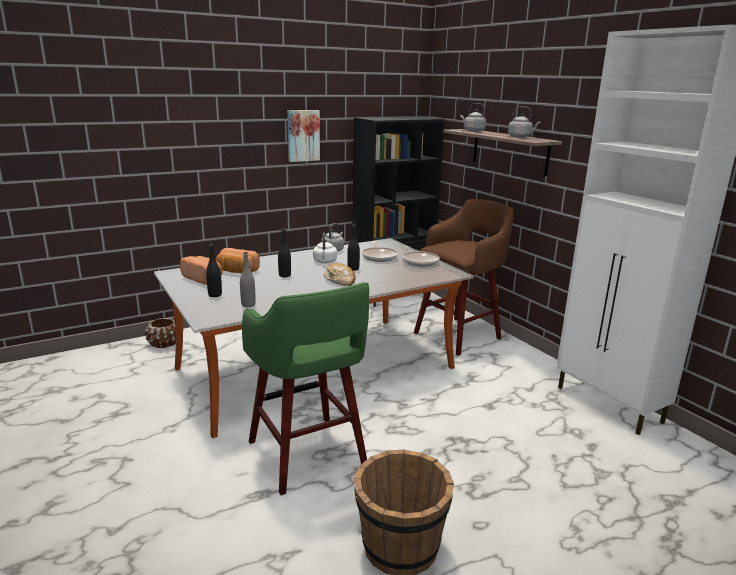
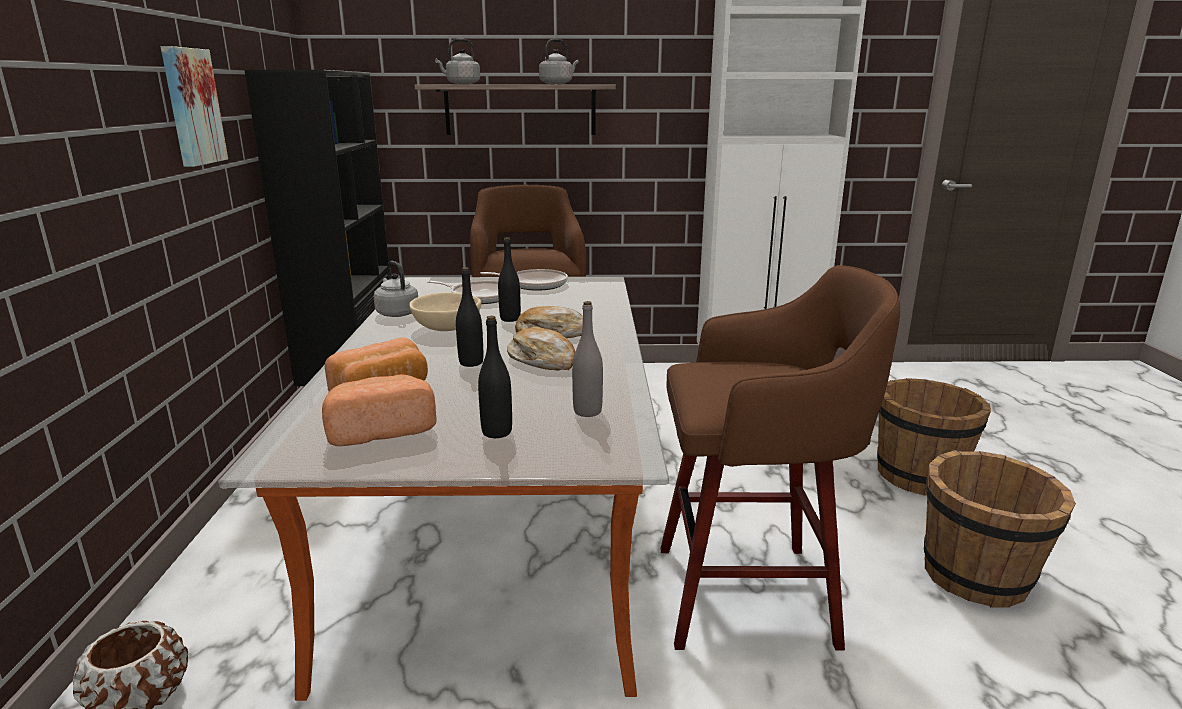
camera: 60 degrees left, 0 degrees up
(301, 286) = (543, 360): none -> bread
(308, 455) = (751, 595): green stool -> brown stool
(325, 262) = (448, 328): white kettle -> beige bowl
(526, 509) = (919, 476): none -> brown bucket

